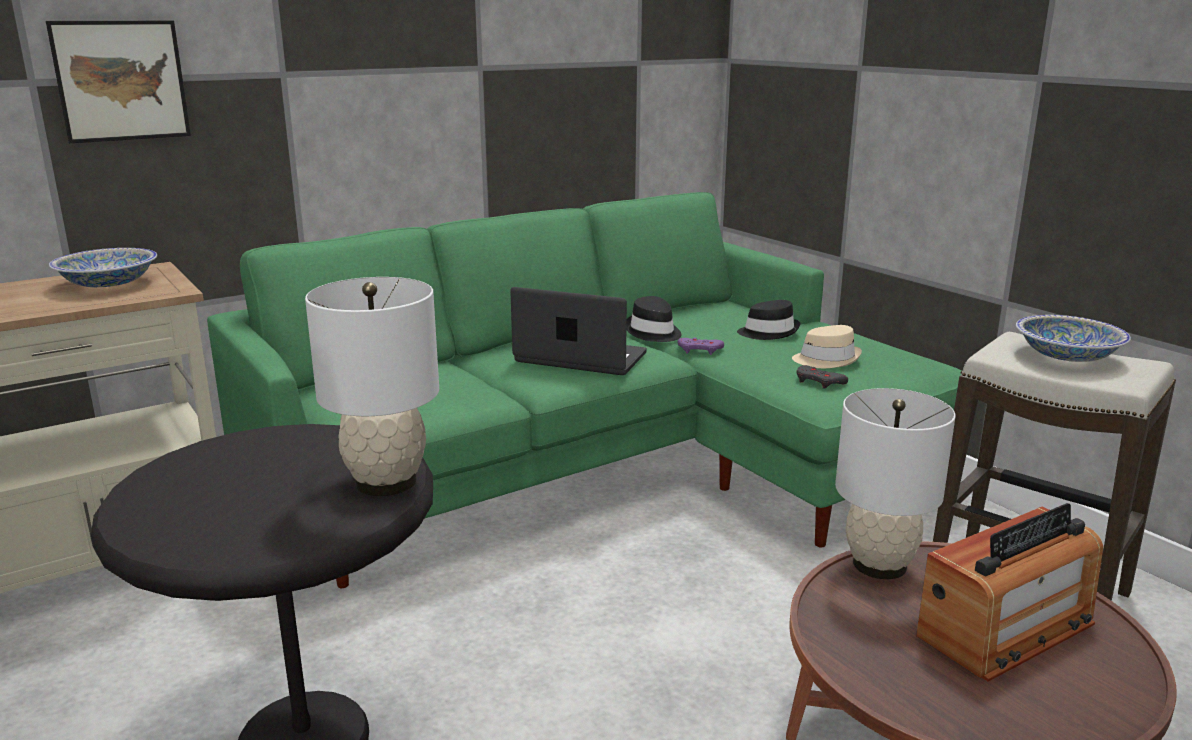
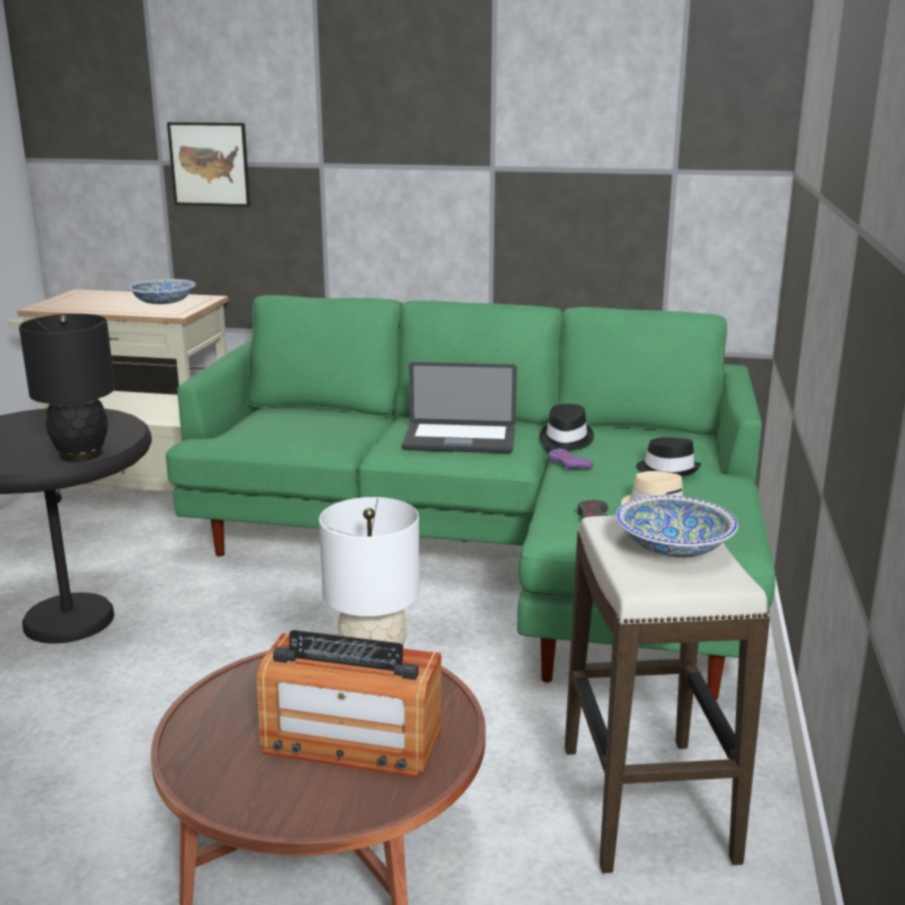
camera: 45 degrees right, 0 degrees up
(387, 482) = (81, 454): white table lamp -> black table lamp
(580, 358) = (459, 440): laptop -> laptop turned 120 degrees clockwise

